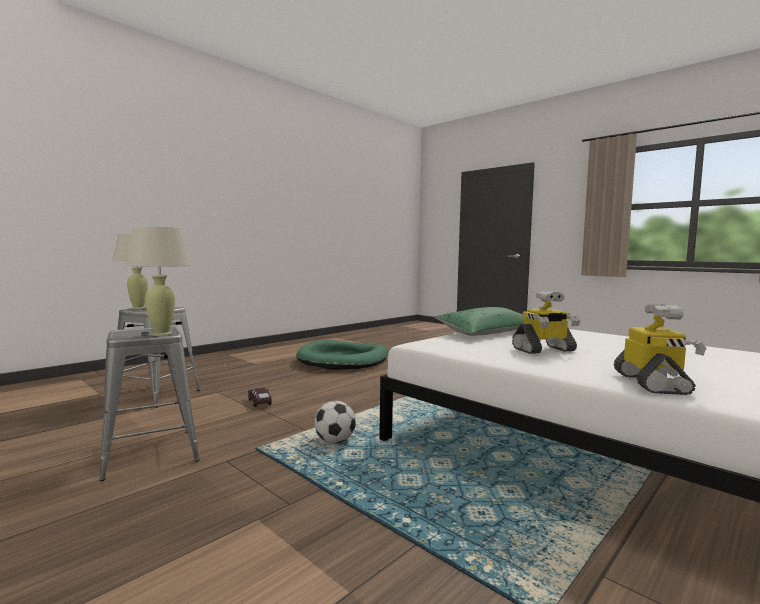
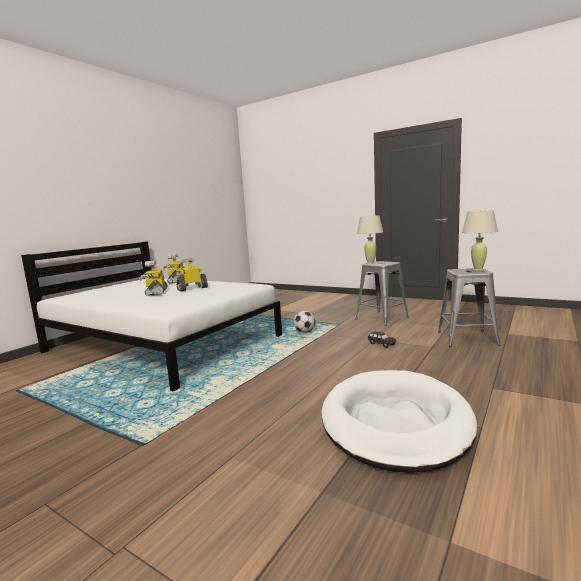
camera: 170 degrees right, 5 degrees up
(343, 360) = (395, 422): green dog bed -> white dog bed
(486, 332) = (209, 298): green pillow -> none
(604, 348) = (156, 292): none -> toy robot

